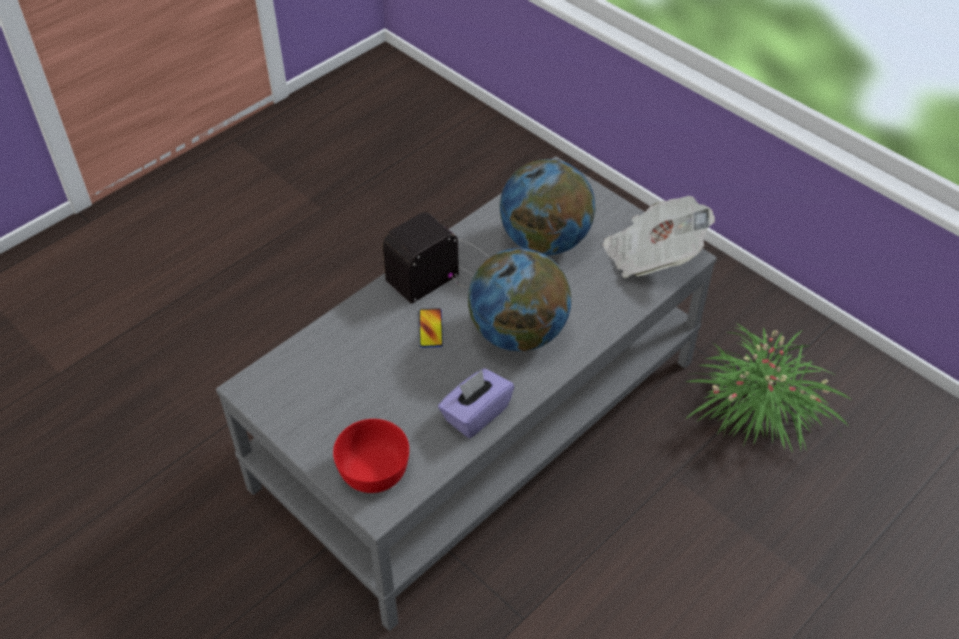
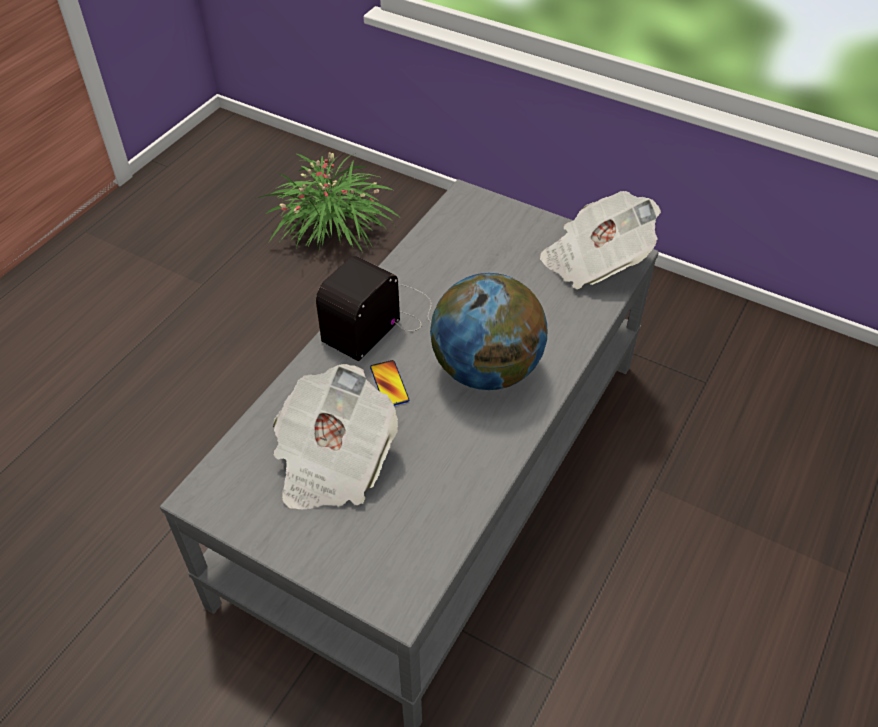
camera: 15 degrees left, 0 degrees up
(362, 382) = (332, 461): none -> newspaper
(375, 469) = (380, 560): red bowl -> none
(475, 414) = (472, 469): purple tissue box -> none
(545, 241) = (479, 267): globe -> none
(757, 410) = (710, 400): potted plant -> potted plant (332, 227)

